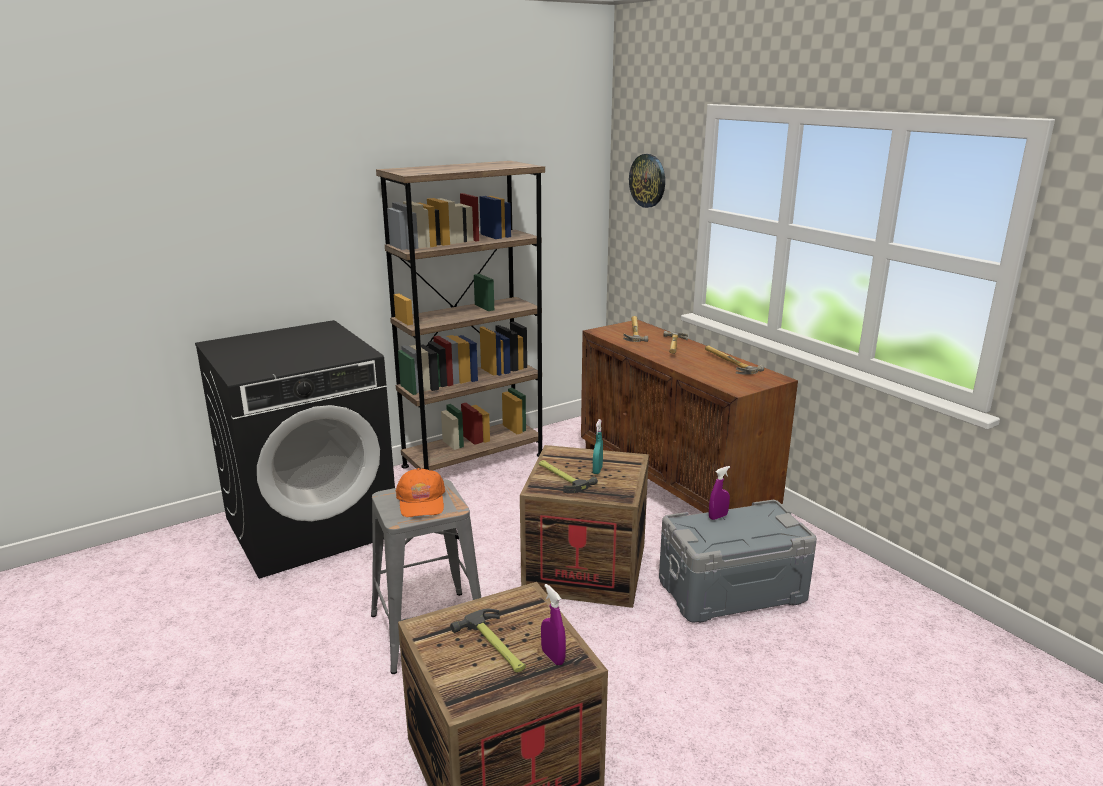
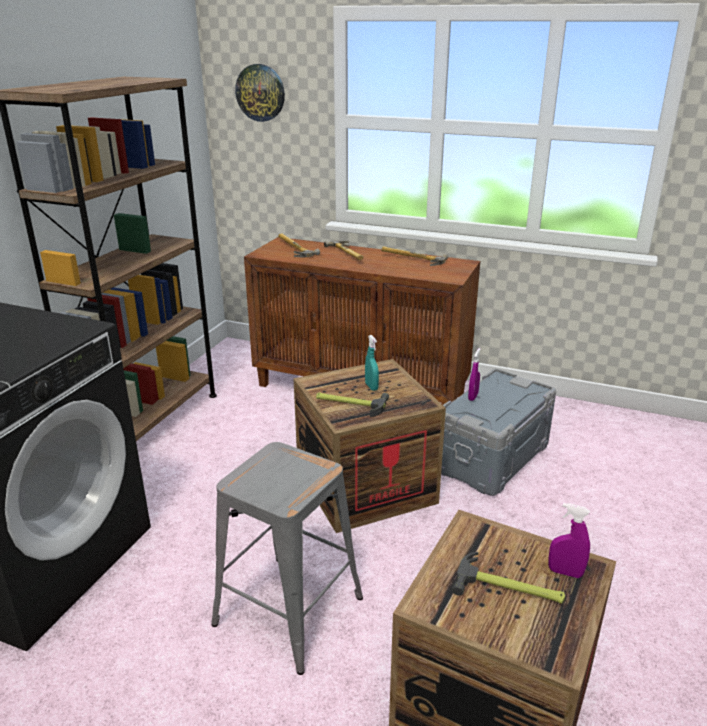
camera: 35 degrees left, 5 degrees up
(421, 501) = (282, 474): orange cap -> none

